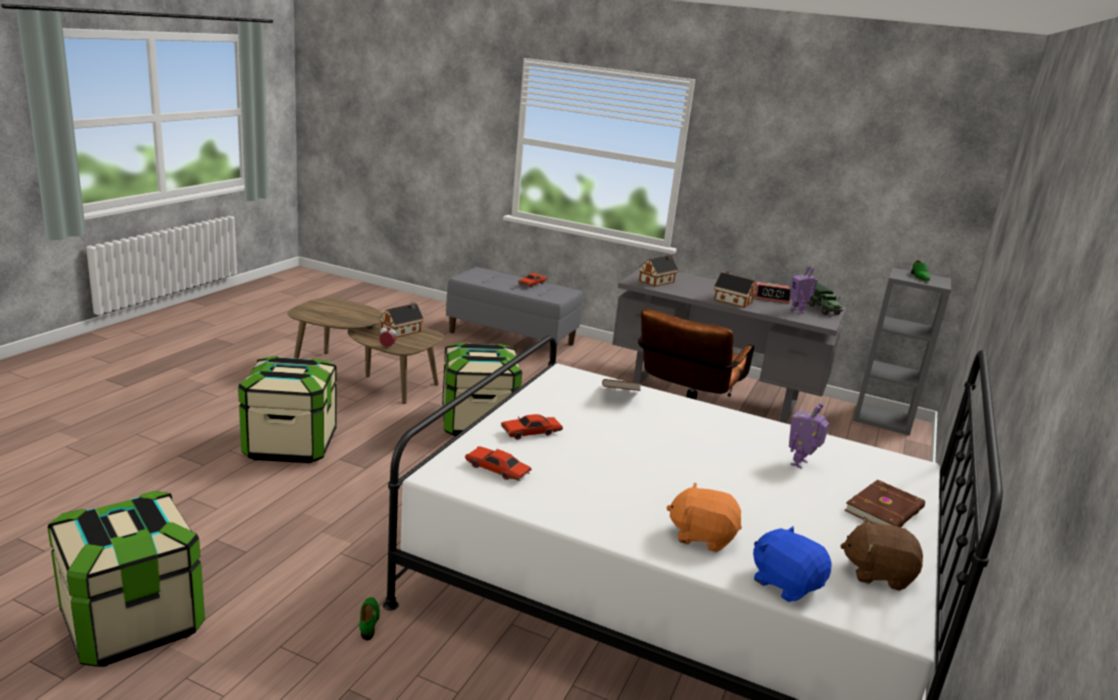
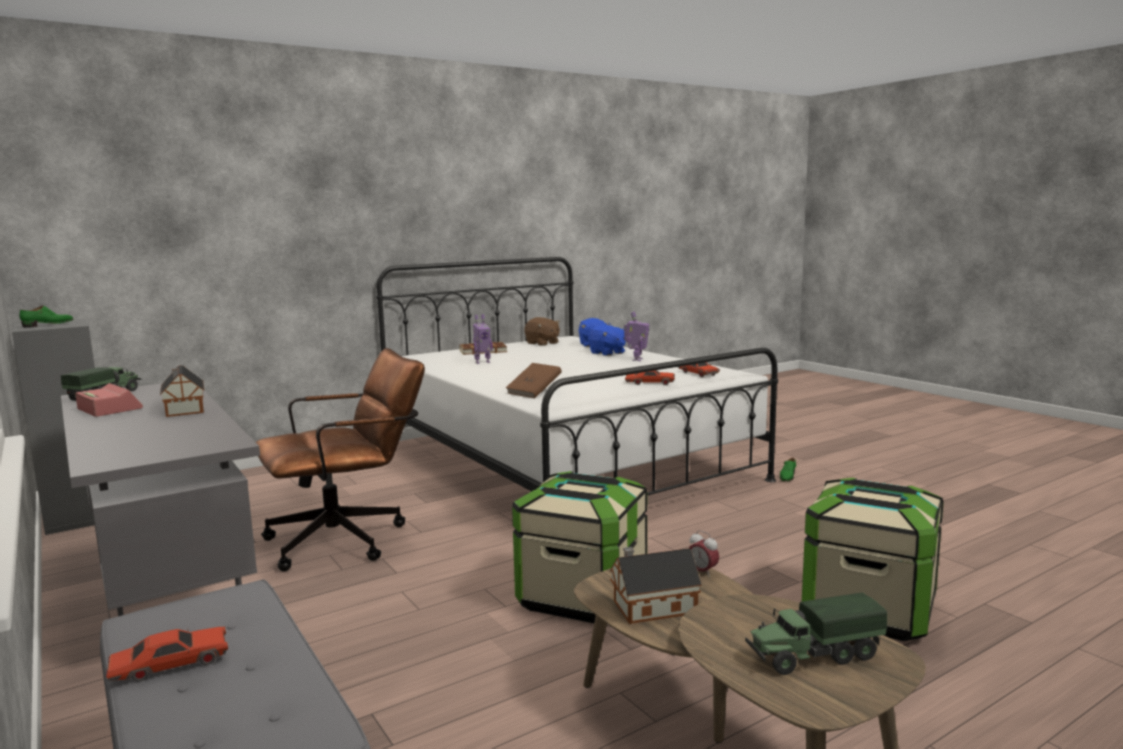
camera: 145 degrees left, 10 degrees down
(133, 623) = (961, 497): storage box -> none
(329, 310) = (813, 656): none -> toy truck
(658, 281) = (183, 442): toy house -> none
(702, 536) = (607, 353): orange plush toy -> blue plush toy
(798, 311) = (151, 394): toy robot -> toy robot (636, 359)

